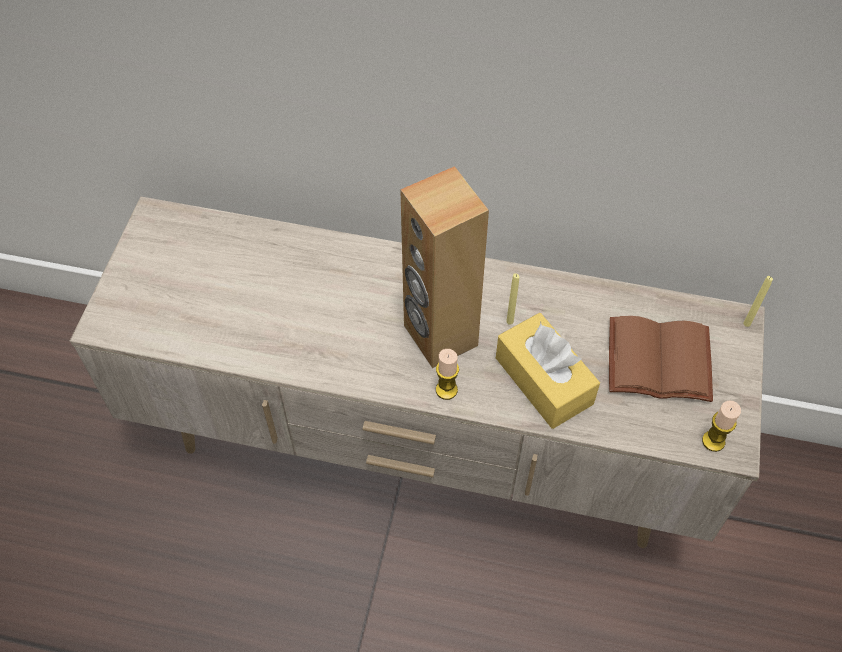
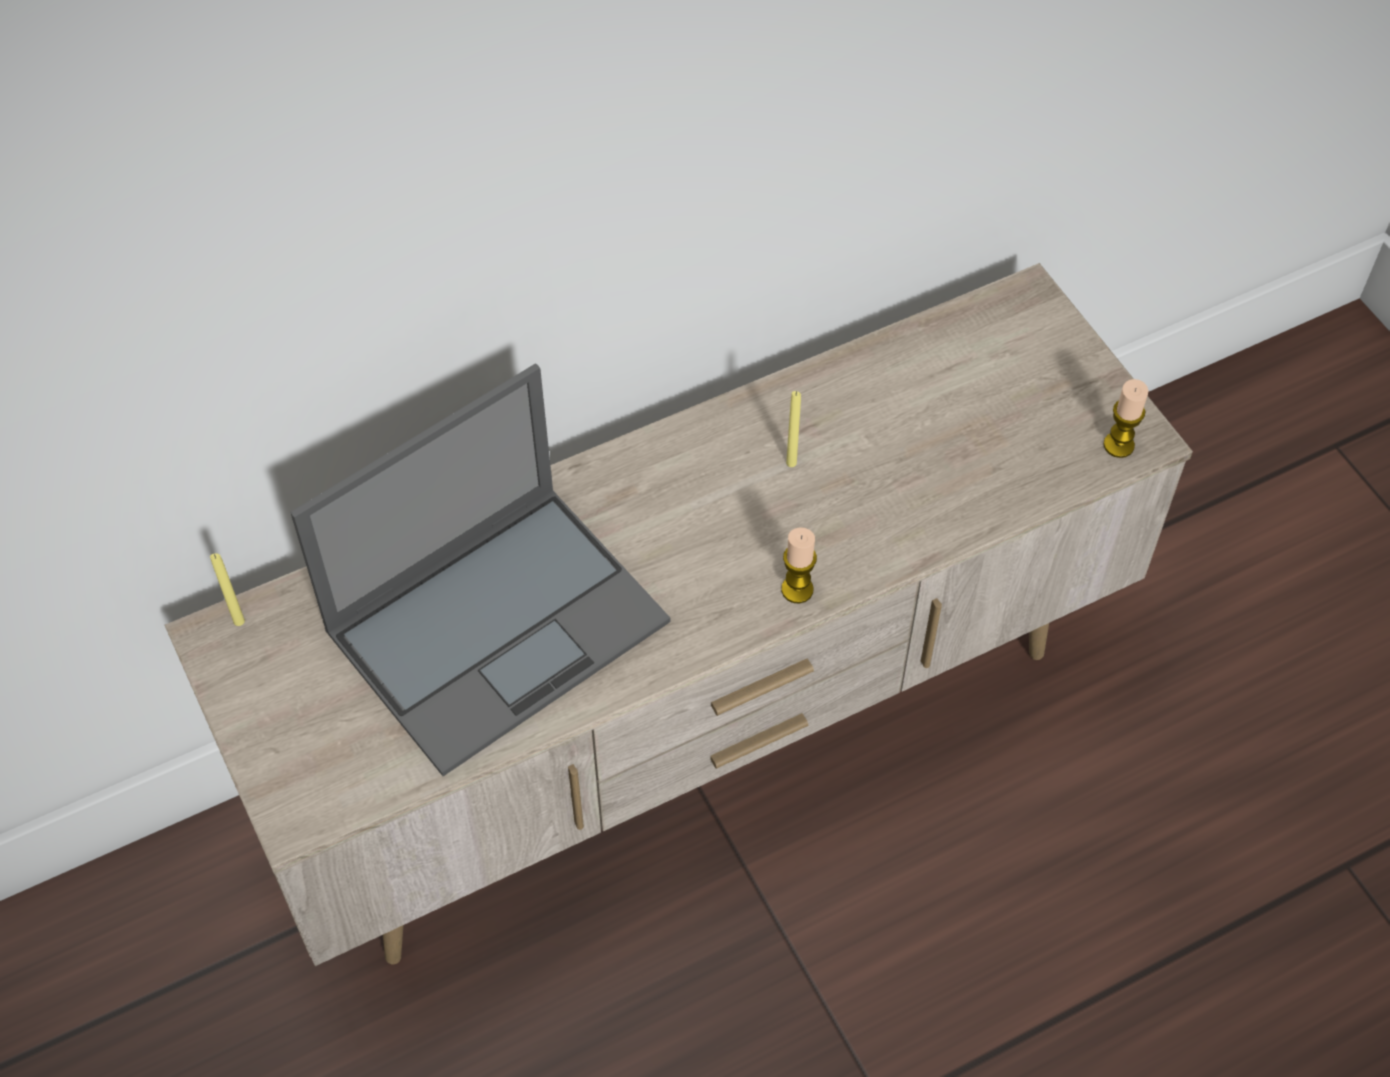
camera: 40 degrees left, 0 degrees up
(283, 300) = (500, 623): none -> laptop
(439, 336) = (729, 534): brown speaker -> none
(543, 380) = (891, 503): yellow tissue box -> none
(657, 363) = (989, 401): brown book -> none
(746, 323) = (1039, 294): yellow candle -> yellow candle (239, 621)

